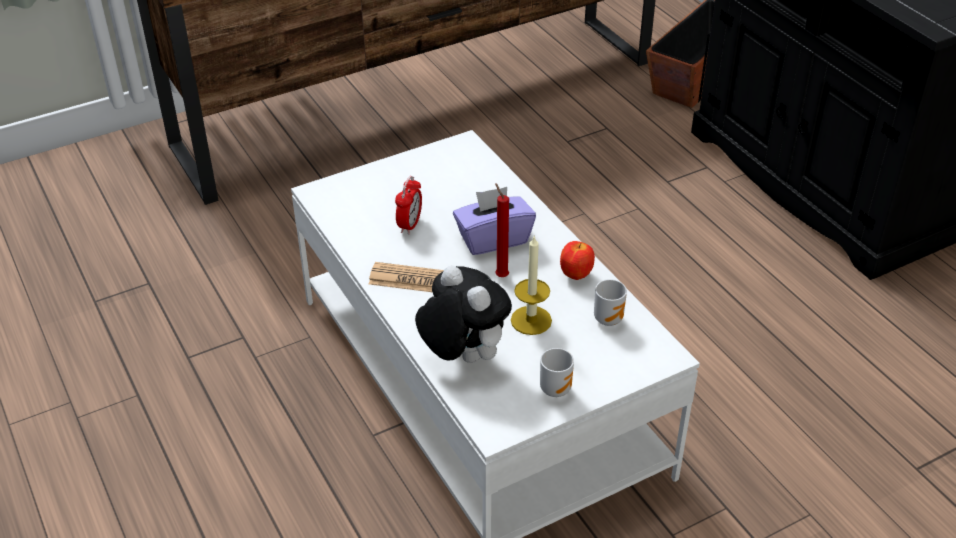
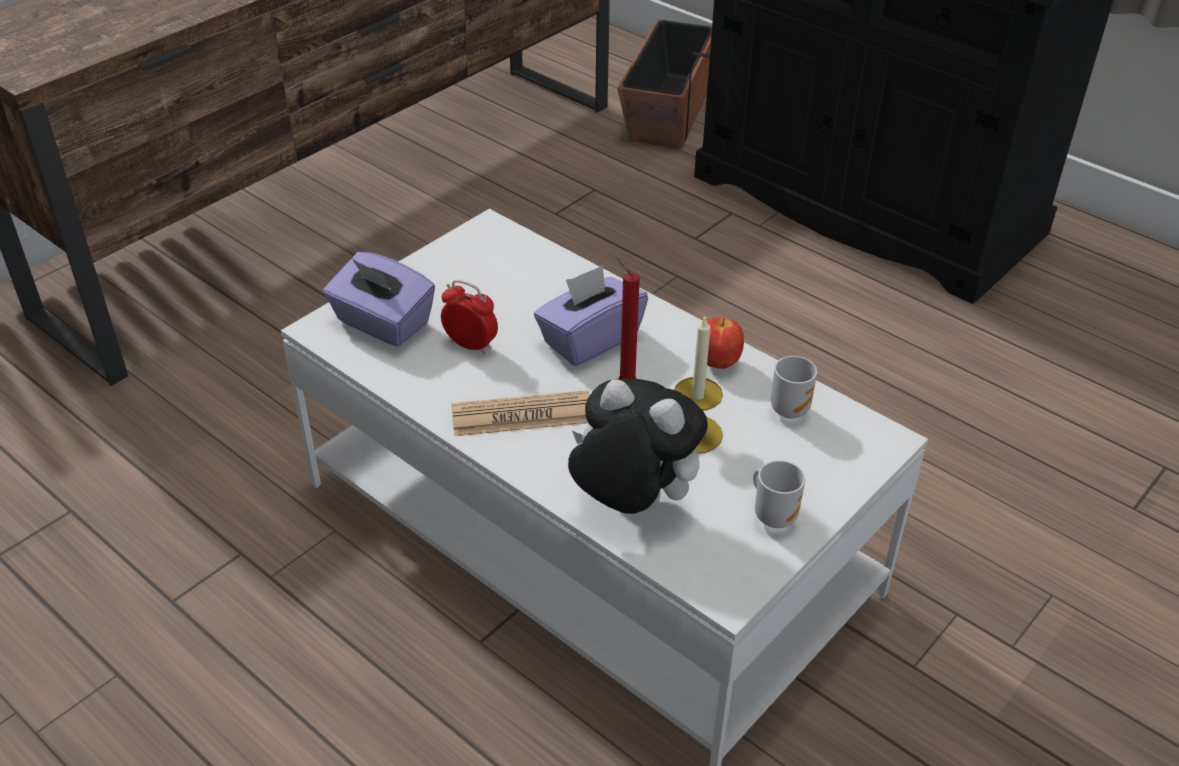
camera: 20 degrees left, 0 degrees up
(358, 197) = (382, 323): none -> purple tissue box
(410, 225) = (470, 345): alarm clock -> alarm clock turned 60 degrees counterclockwise

